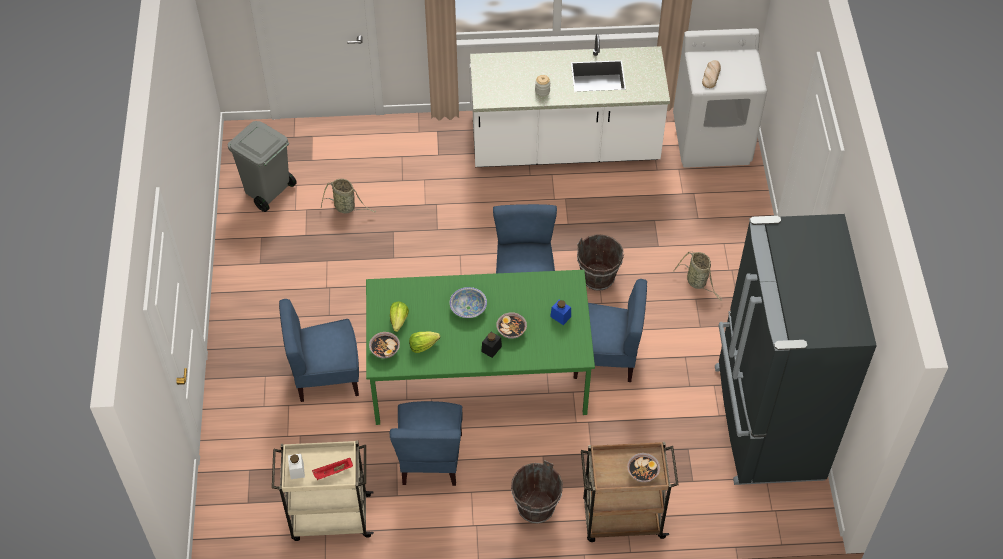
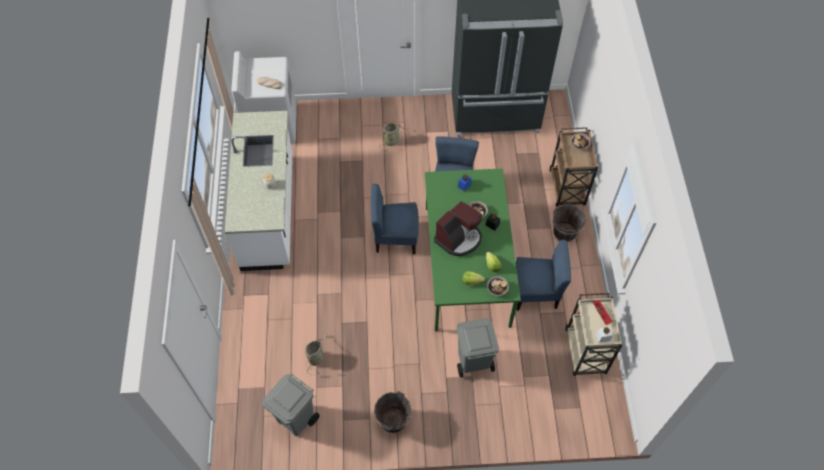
camera: 90 degrees left, 5 degrees up
(326, 376) = (473, 362): blue chair -> grey trash can
(468, 308) = (459, 238): bowl -> coffee machine
(597, 278) = (387, 195): brown bucket -> brown bucket (393, 421)

